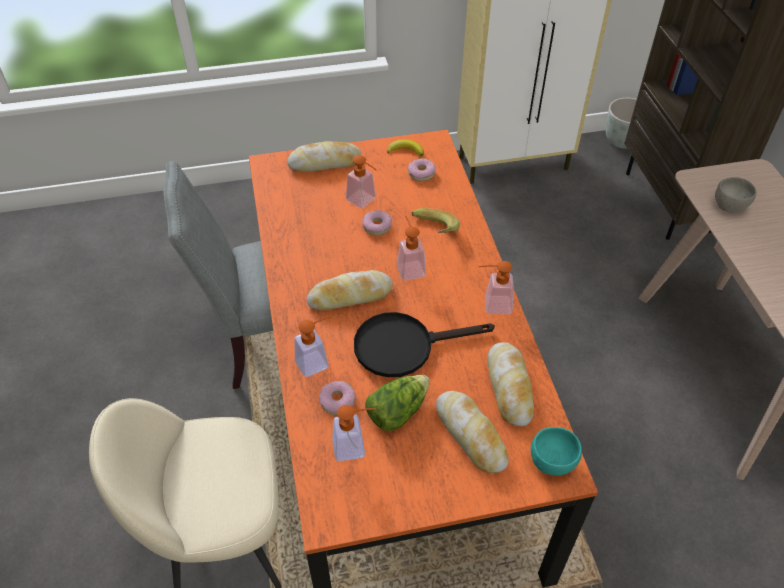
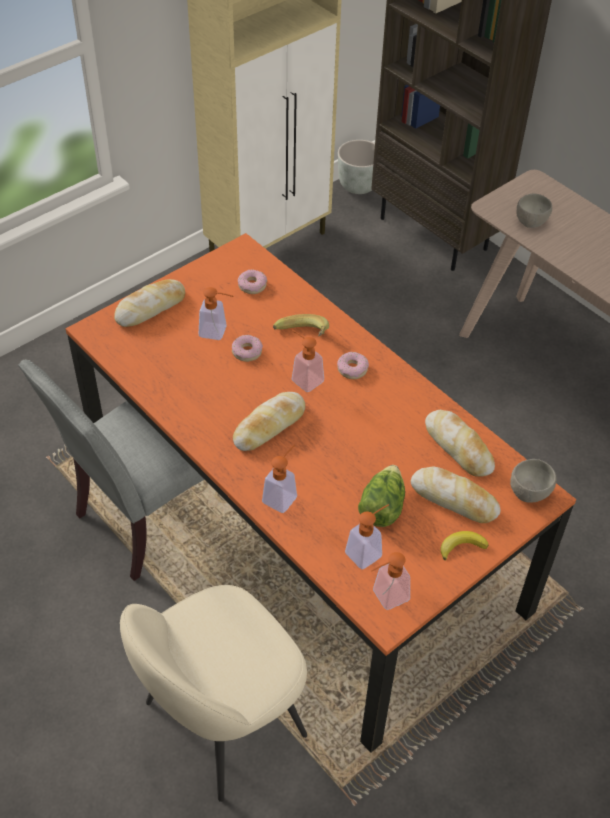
camera: 30 degrees left, 0 degrees up
(337, 401) = (325, 521): donut -> donut (352, 369)
(404, 345) = (348, 449): black frying pan -> none
(406, 150) = (221, 268): banana -> banana (461, 546)
(492, 305) = (398, 383): soap dispenser -> soap dispenser (385, 597)
(551, 461) = (528, 491): turquoise bowl -> grey bowl

